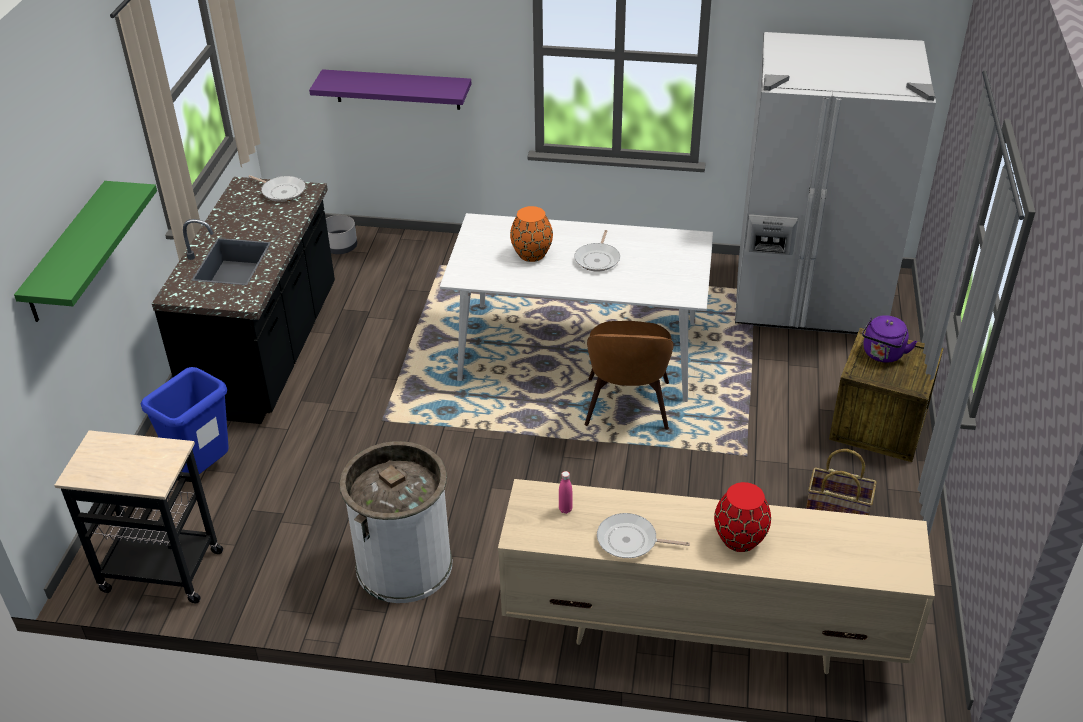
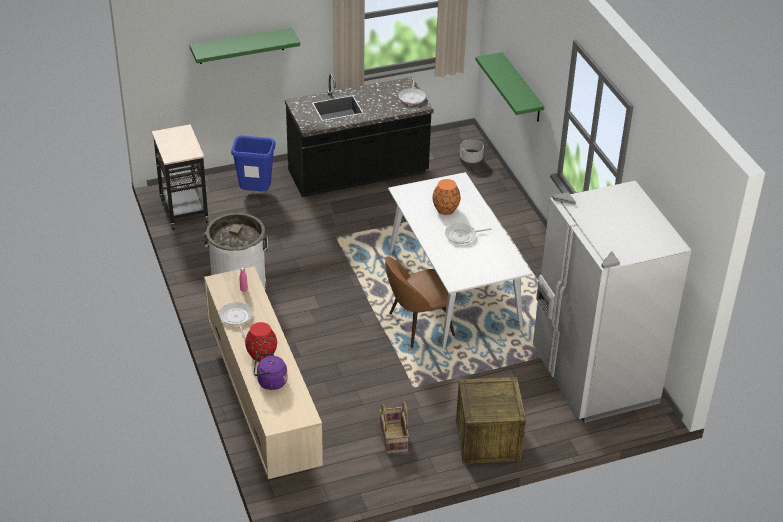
camera: 60 degrees right, 0 degrees up
(397, 89) = (521, 88): purple shelf -> green shelf
(882, 355) = (495, 393): purple kettle -> purple kettle (270, 382)

